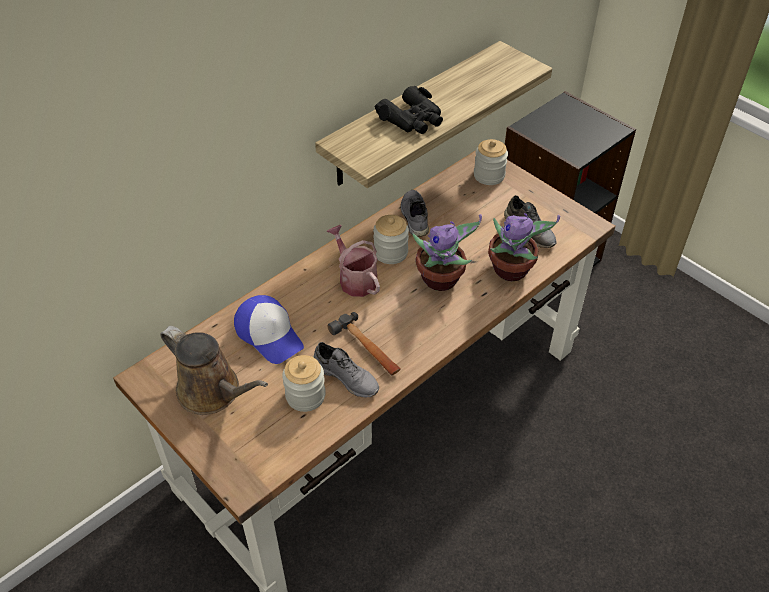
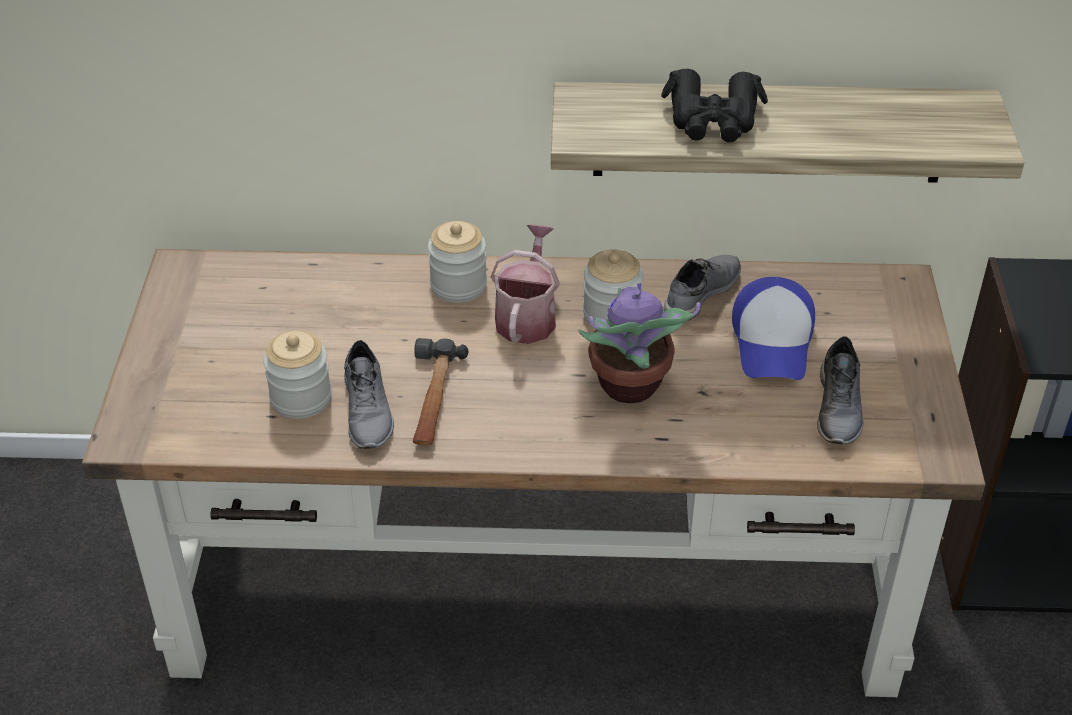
camera: 45 degrees right, 5 degrees down
(213, 392) = (221, 328): brown watering can -> none
(269, 334) = (352, 311): cap -> cap (773, 341)
(489, 175) = (880, 306): jar -> jar (458, 285)
(511, 271) = (738, 437): potted plant -> none

